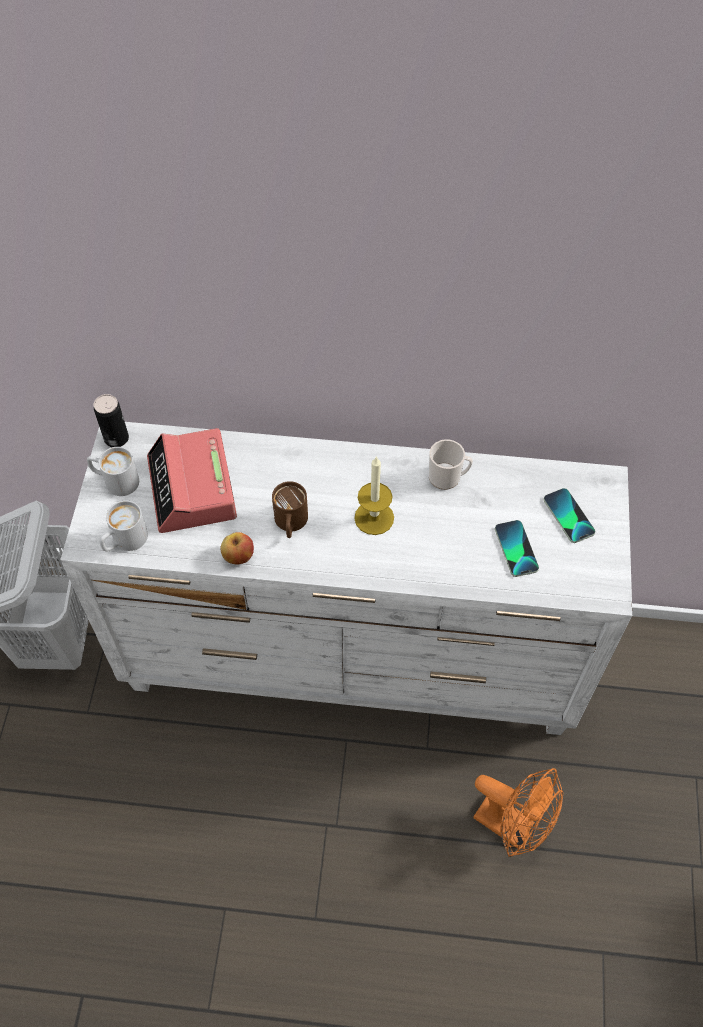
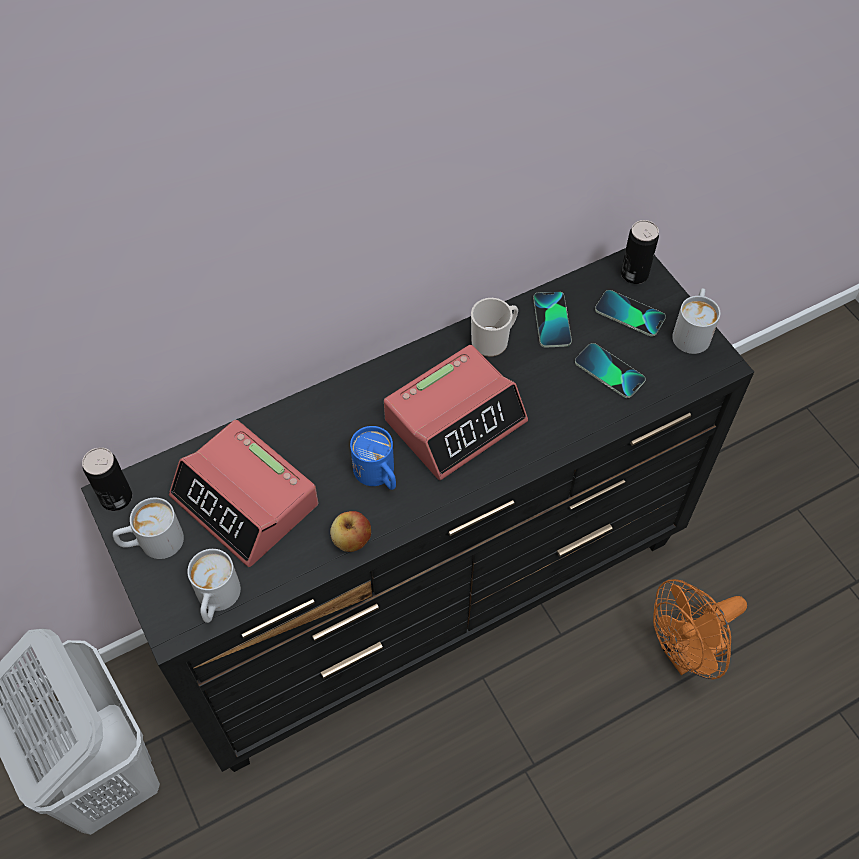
camera: 35 degrees left, 0 degrees up
(290, 524) = (378, 475): brown mug -> blue mug
(353, 659) = (431, 596): white dresser -> black dresser
(374, 518) = (455, 420): candle -> alarm clock
(504, 487) = (552, 320): none -> phone
(512, 826) = (685, 654): orange fan -> orange fan turned 150 degrees clockwise
(598, 488) = (634, 274): none -> can
(607, 557) = (692, 331): none -> white mug

